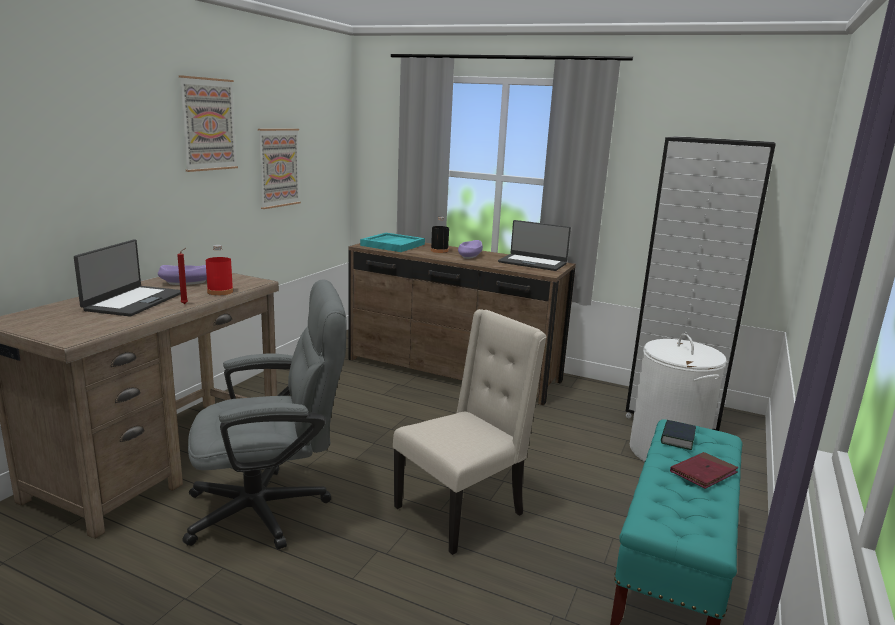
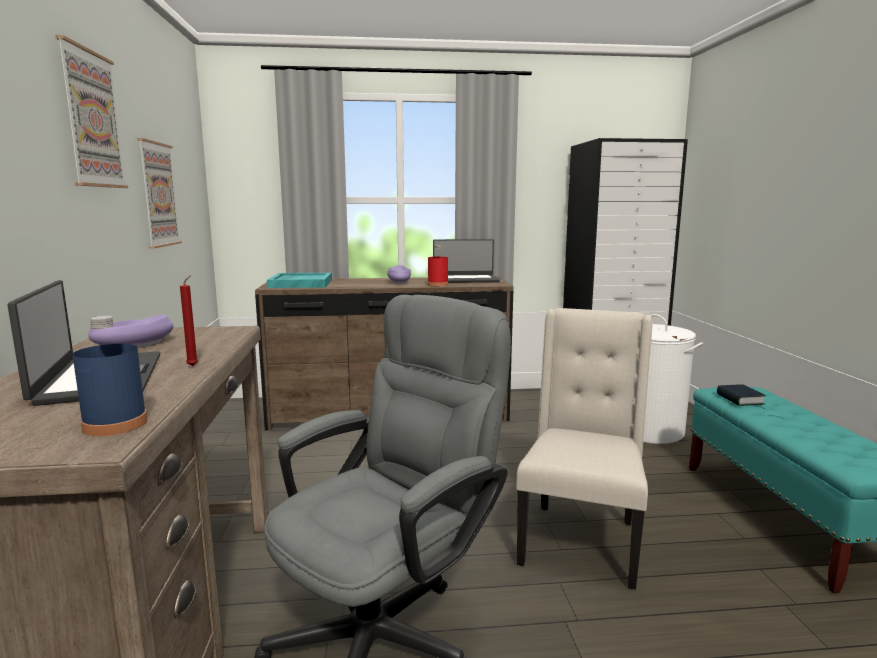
camera: 30 degrees left, 5 degrees down
(94, 330) = (115, 424): none -> blue bottle
(220, 292) = (211, 346): red bottle -> red bottle (438, 285)
(439, 251) = (360, 282): black bottle -> none
(703, 473) = (804, 418): red book -> none

